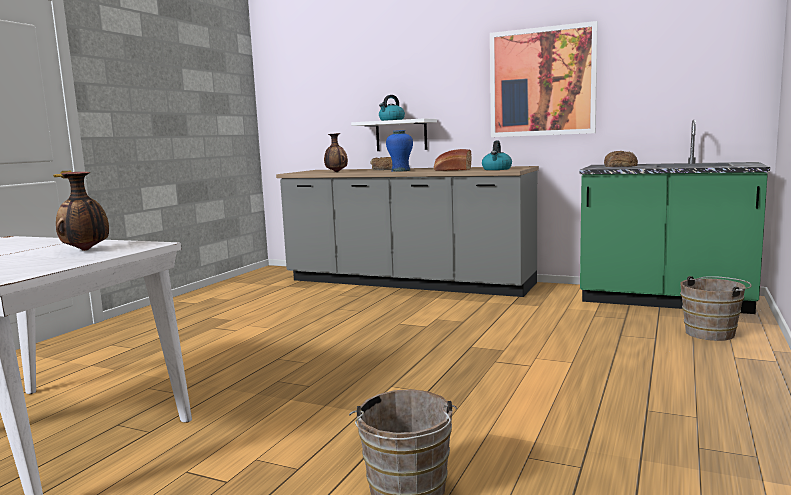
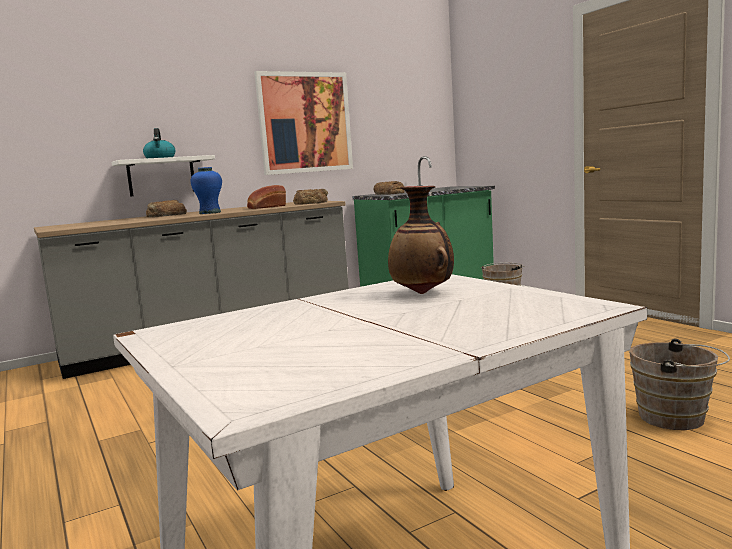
camera: 55 degrees left, 0 degrees up
(336, 172) = (125, 221): vase -> none
(497, 169) = (311, 203): kettle -> bread

